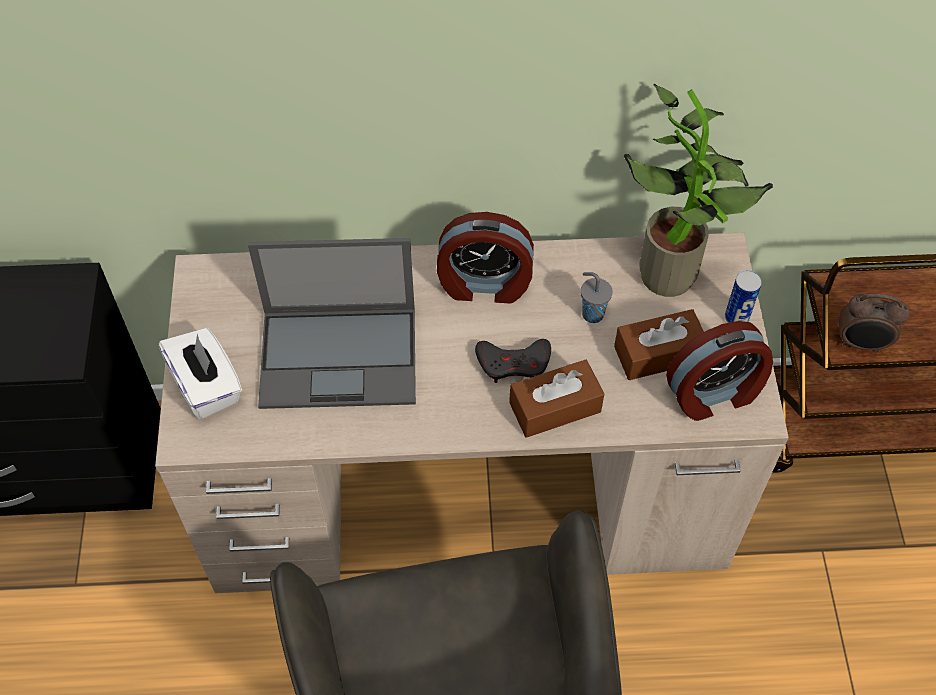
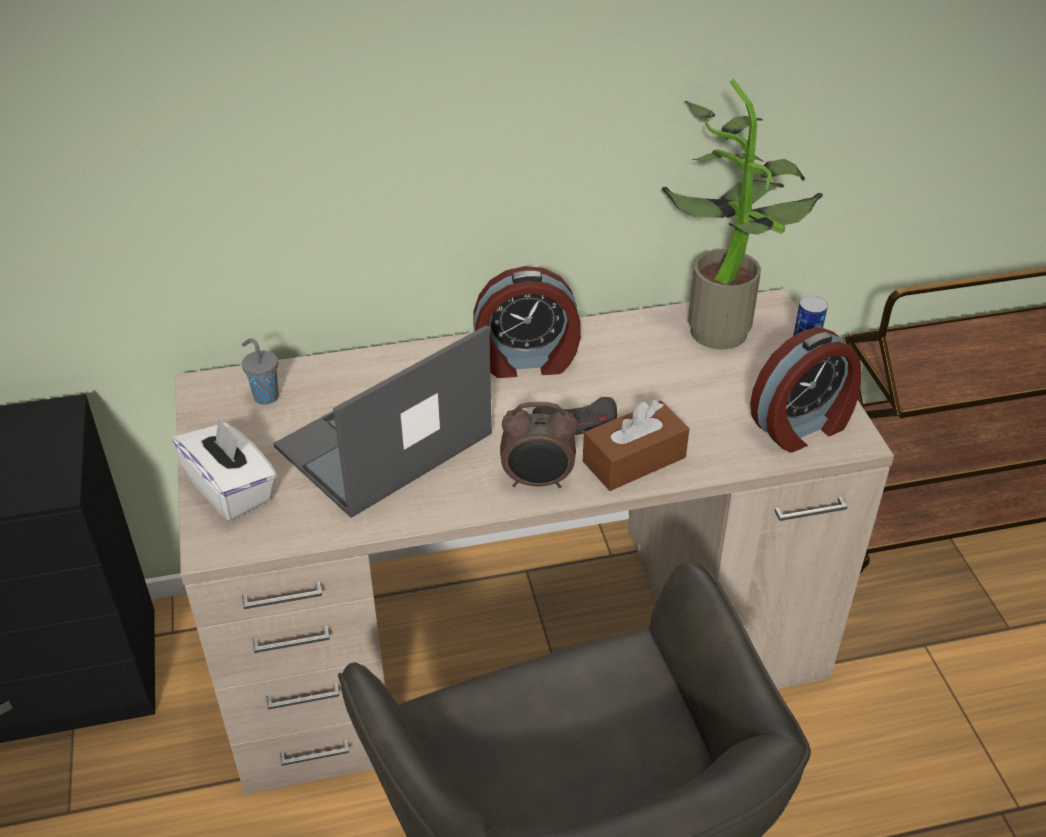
camera: 10 degrees left, 15 degrees down
(341, 356) = (382, 443): laptop -> laptop turned 150 degrees clockwise
(591, 313) = (649, 372): grey cup -> grey cup (265, 396)
(658, 354) = (731, 399): brown tissue box -> none
(861, 344) = (927, 389): alarm clock -> alarm clock (538, 481)

